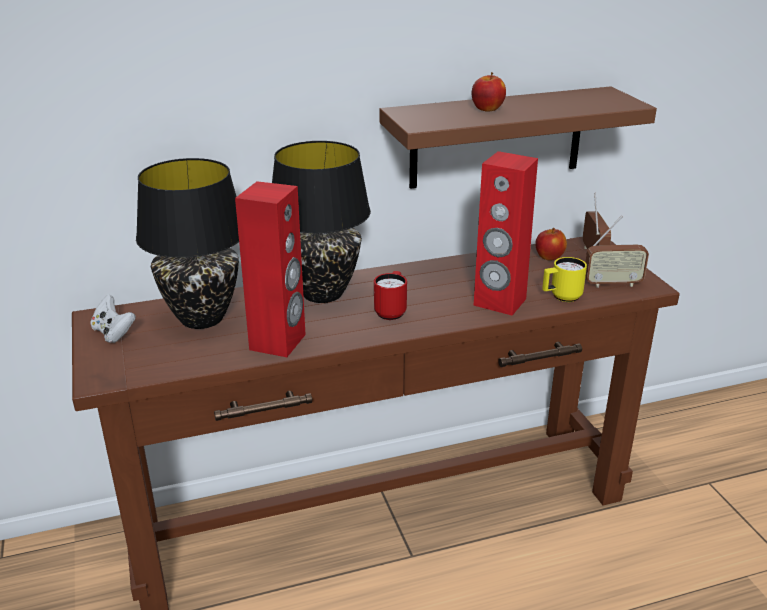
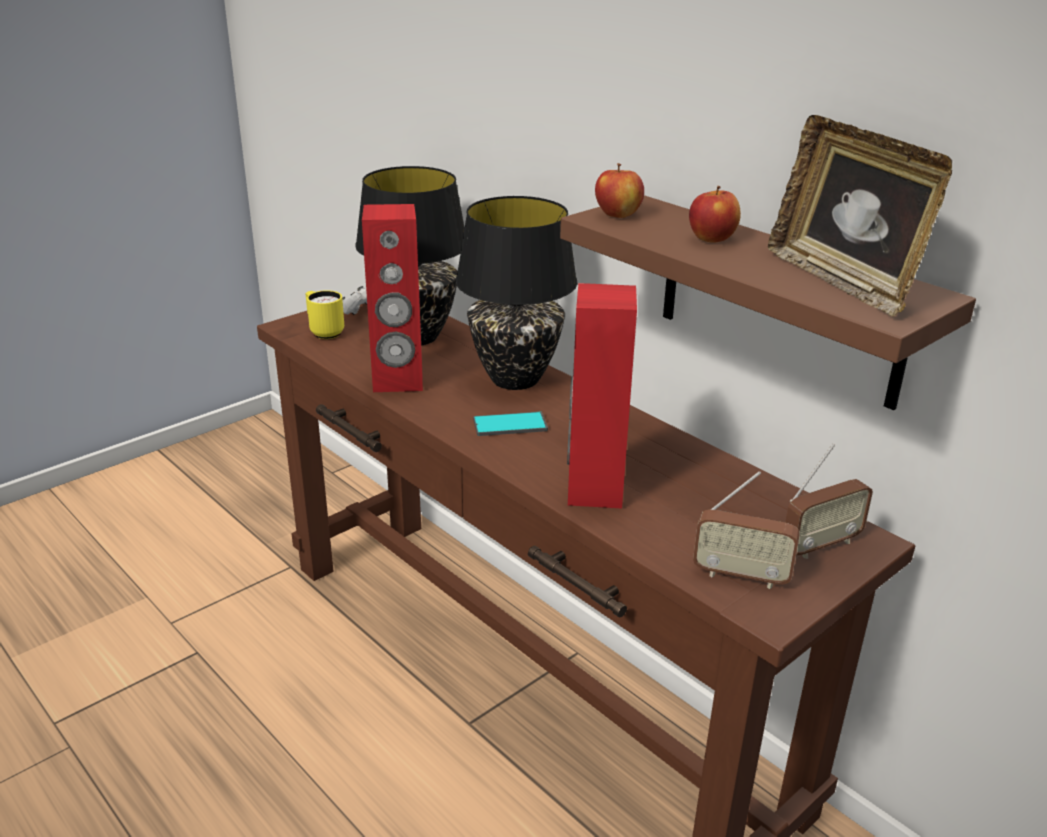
camera: 65 degrees right, 0 degrees up
(391, 311) = (510, 425): red mug -> phone
(549, 257) = (768, 508): apple -> apple (618, 214)
(561, 297) = (653, 535): yellow mug -> yellow mug (324, 332)
(576, 100) = (843, 281): none -> picture frame
(612, 284) = (741, 576): radio -> radio turned 45 degrees counterclockwise

